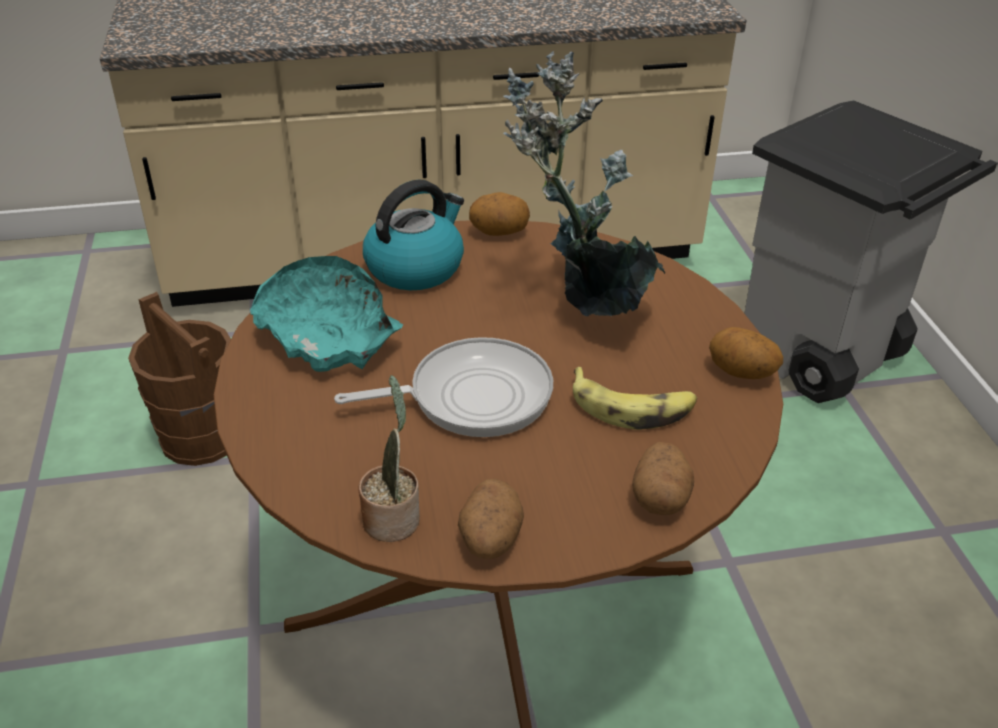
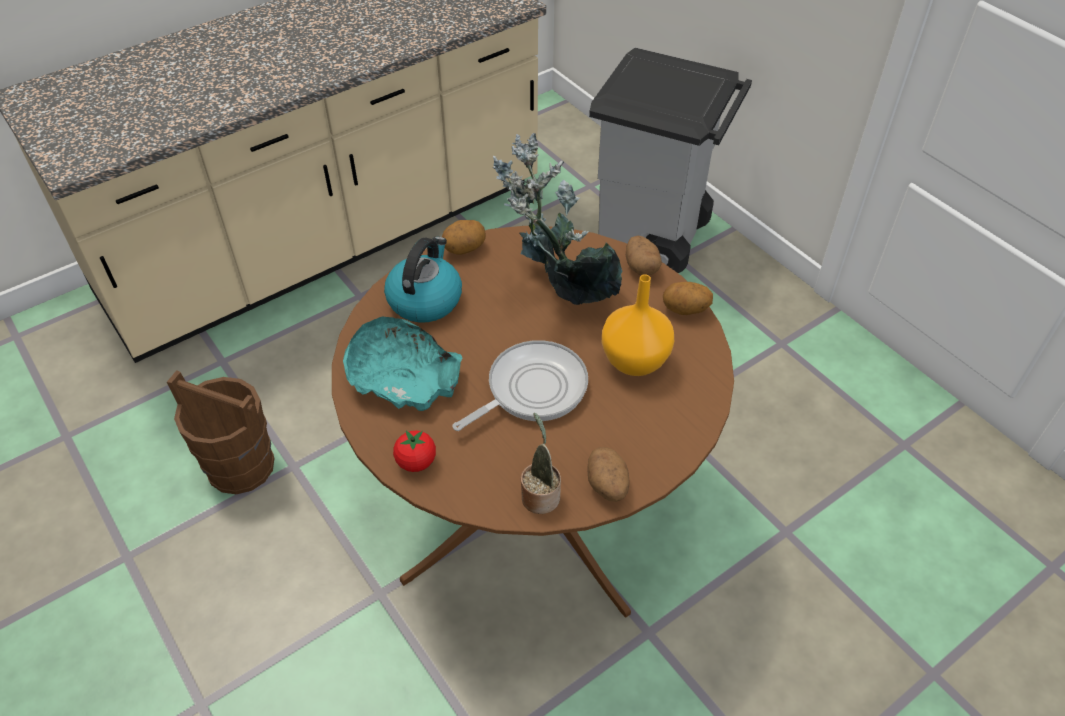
camera: 25 degrees left, 10 degrees up
(272, 425) = (416, 462): none -> tomato
(632, 407) = (635, 360): banana -> orange vase
(660, 497) = (687, 417): potato -> potato (641, 267)

